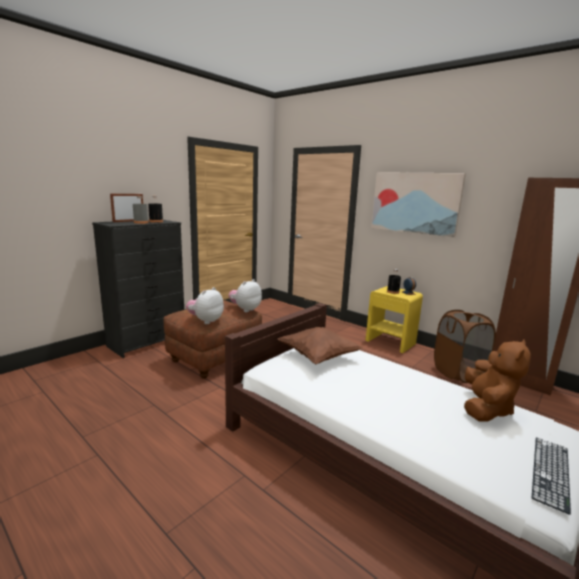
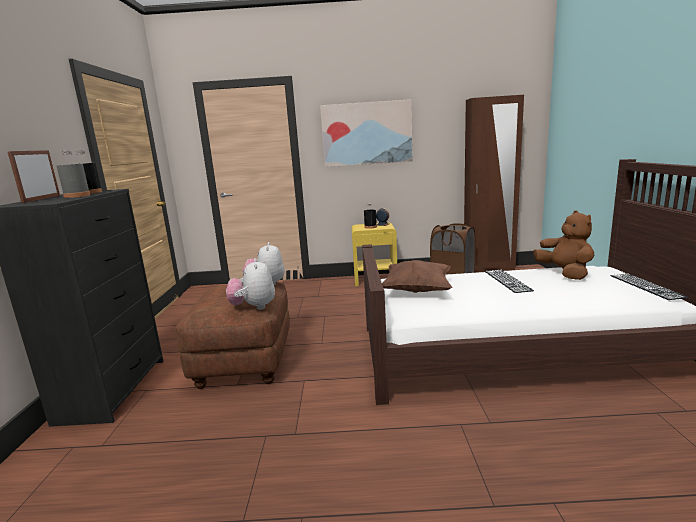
camera: 40 degrees left, 0 degrees up
(407, 385) = (507, 280): none -> keyboard

